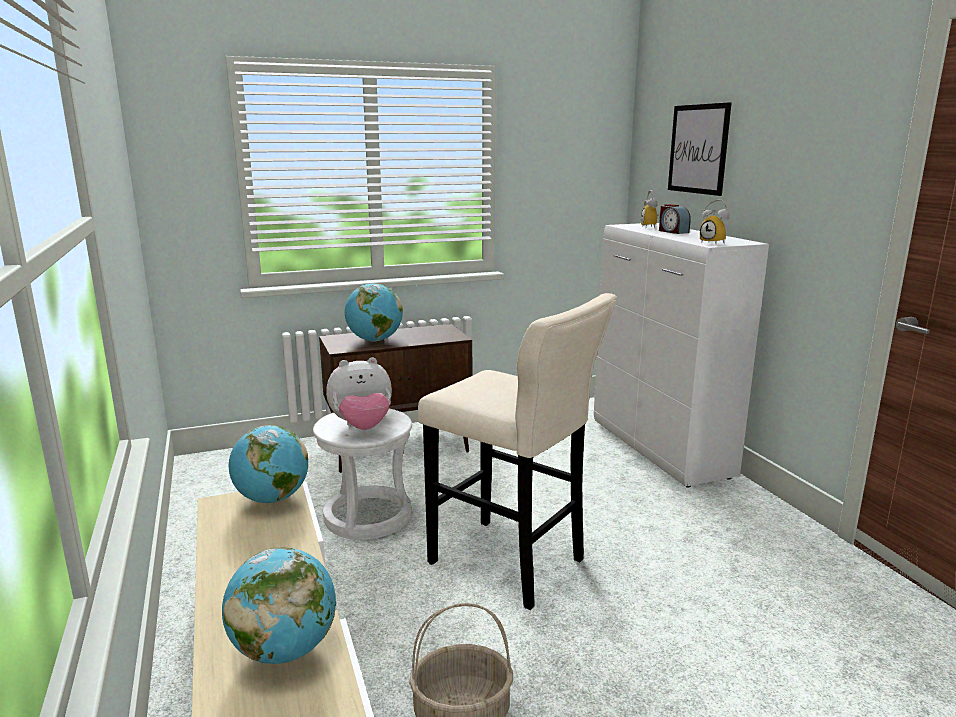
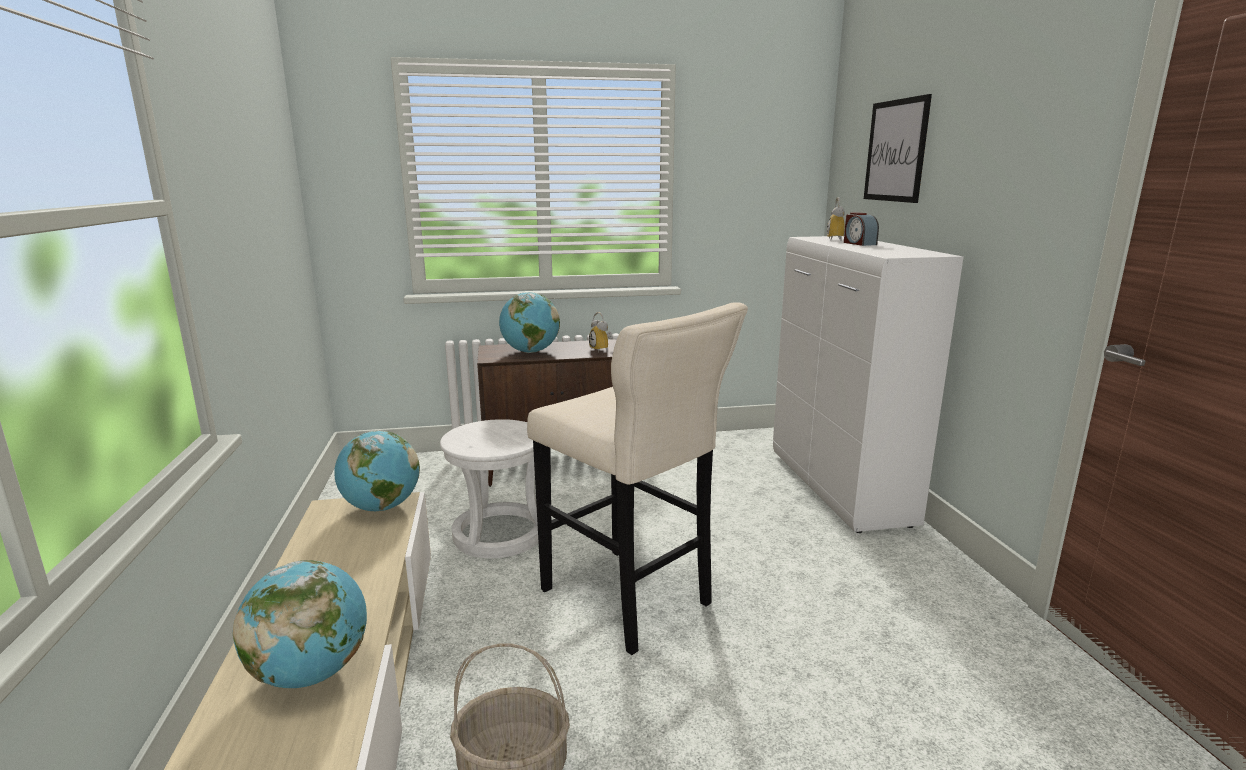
camera: 10 degrees right, 0 degrees up
(362, 427) = (490, 440): plush toy -> none
(715, 243) = (897, 254): alarm clock -> alarm clock (602, 350)

